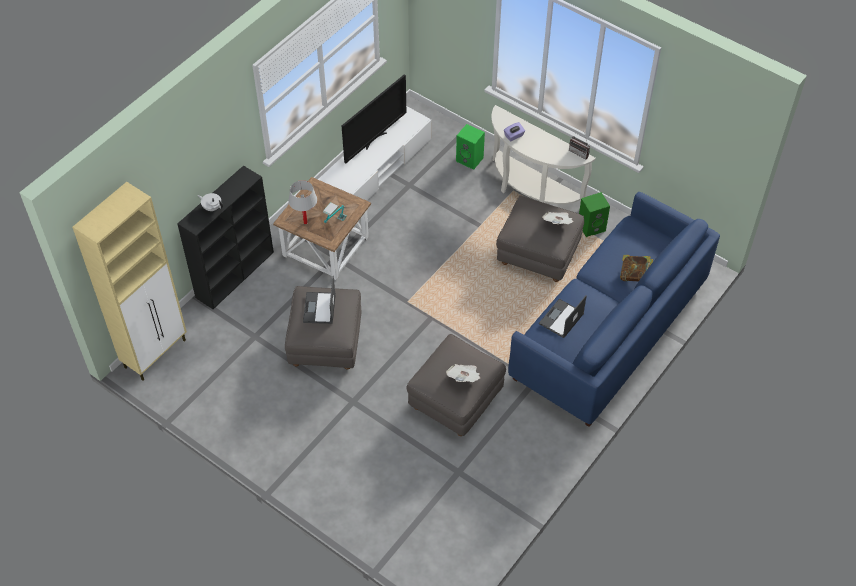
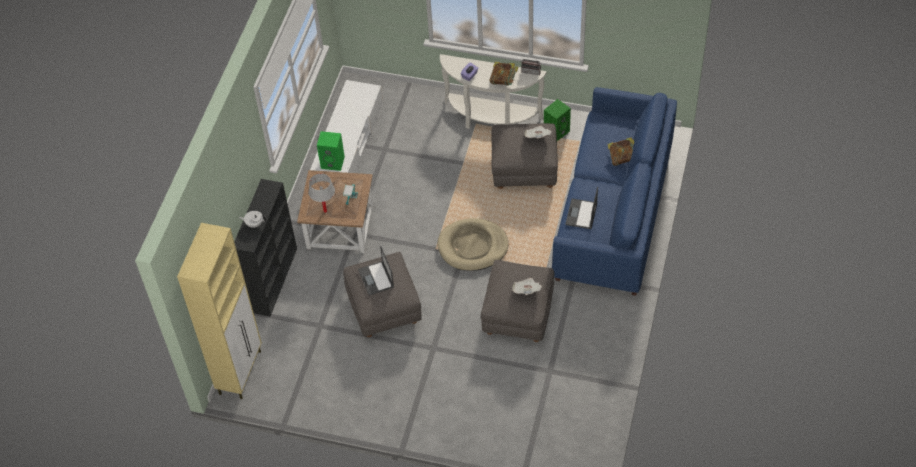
camera: 20 degrees left, 0 degrees up
(374, 140) = (340, 120): television -> none
(446, 313) = (473, 247): none -> beige dog bed
(470, 159) = (425, 109): green speaker -> green speaker (333, 162)
(546, 153) = (504, 81): none -> book

